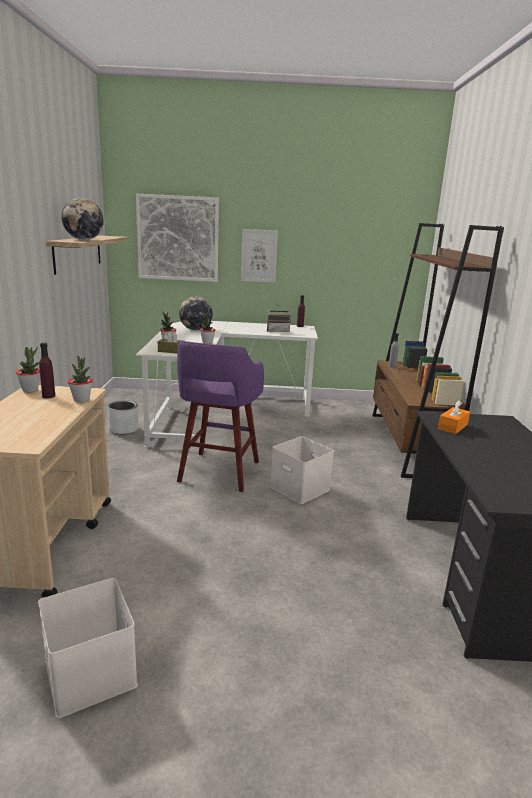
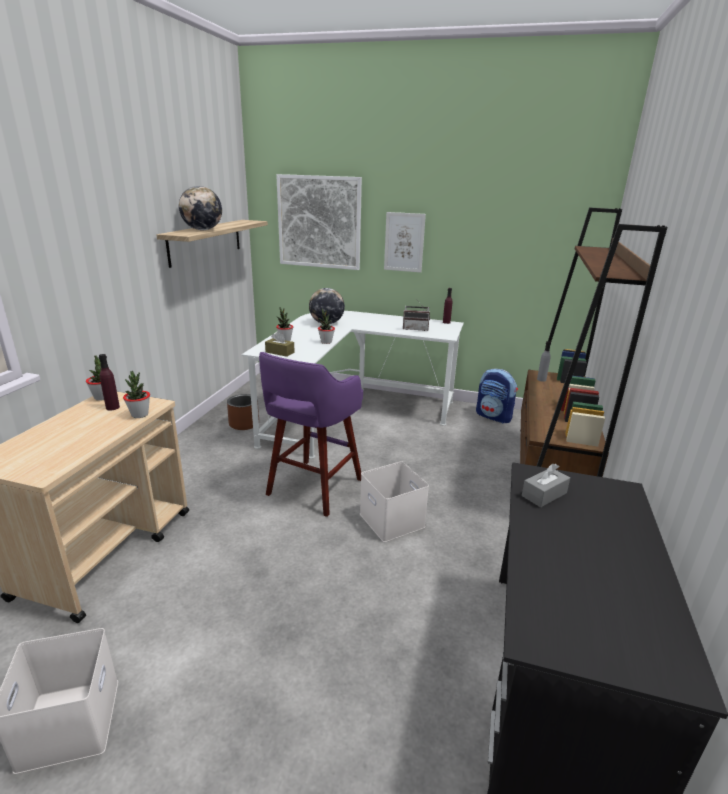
camera: 15 degrees right, 5 degrees up
(123, 429) = (244, 424): grey planter -> brown planter
(346, 407) = (494, 416): none -> backpack
(452, 427) = (544, 494): orange tissue box -> grey tissue box

